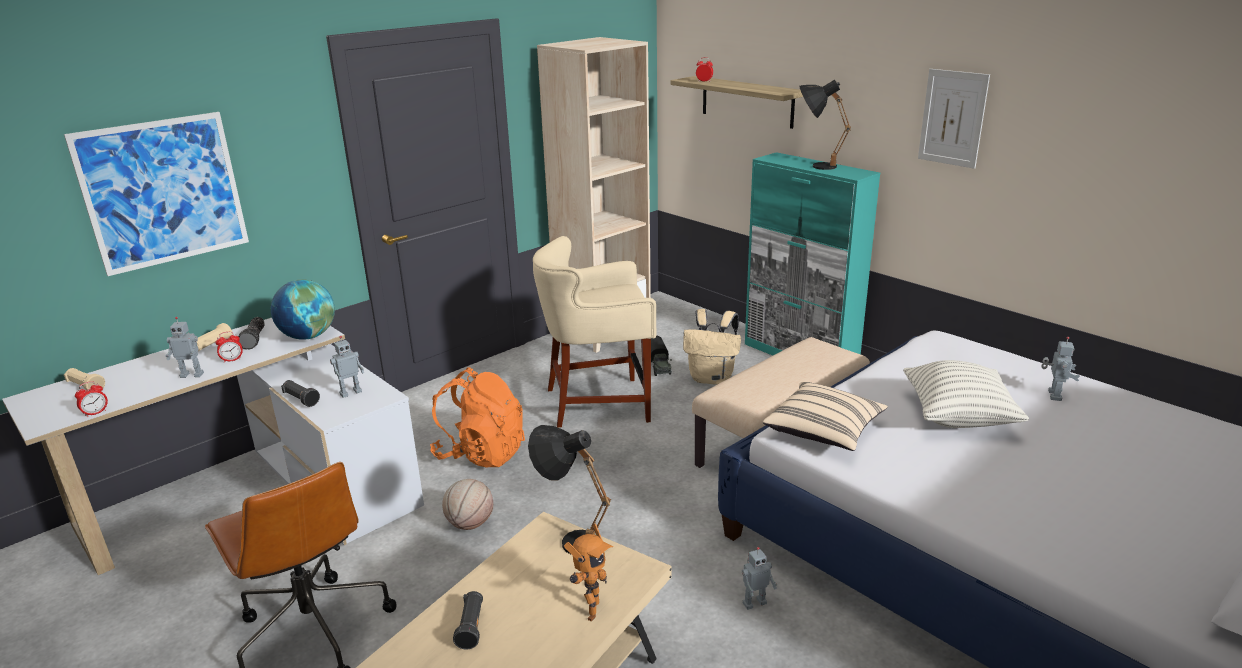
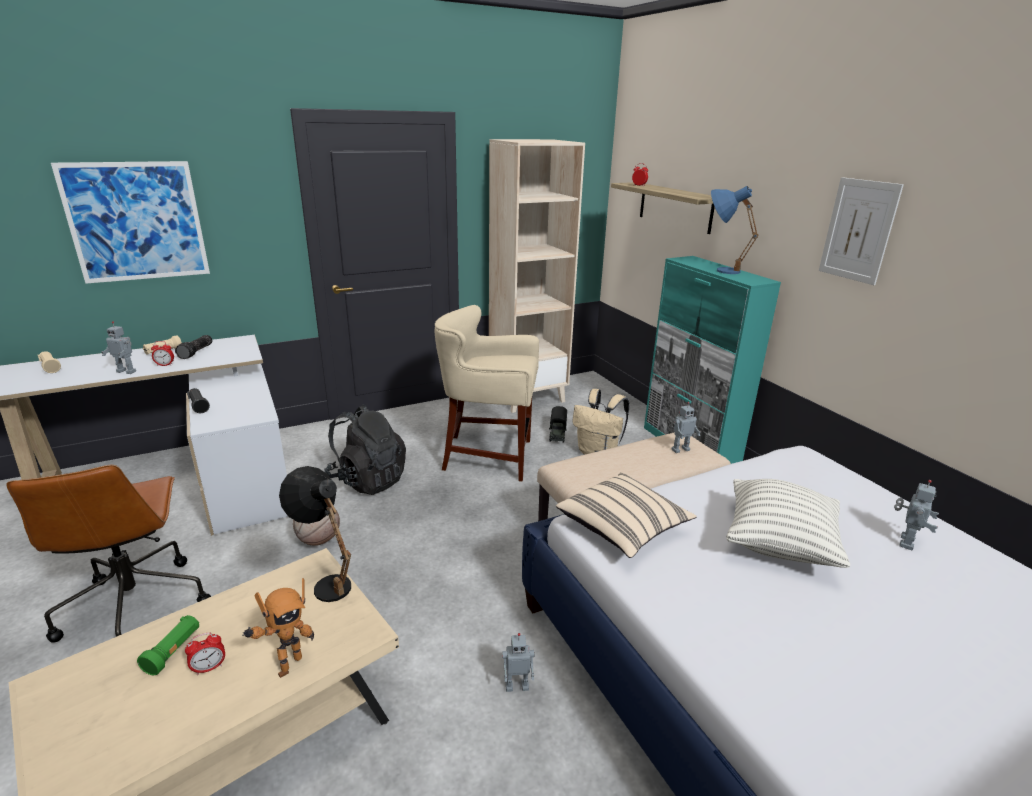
camera: 15 degrees right, 0 degrees up
(96, 413) = (34, 388): alarm clock -> alarm clock (209, 668)
(308, 336) = (235, 356): globe -> none
(350, 392) = (239, 407): toy robot -> toy robot (680, 449)
(471, 627) = (173, 651): black flashlight -> green flashlight
(481, 453) = (368, 480): orange backpack -> black backpack
(815, 166) = (719, 269): black table lamp -> blue table lamp

